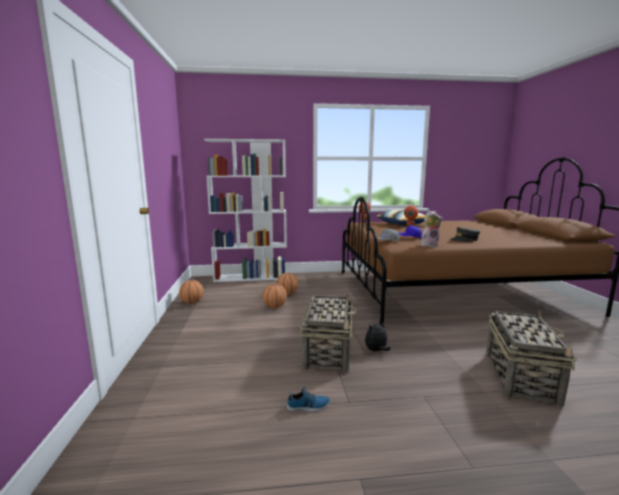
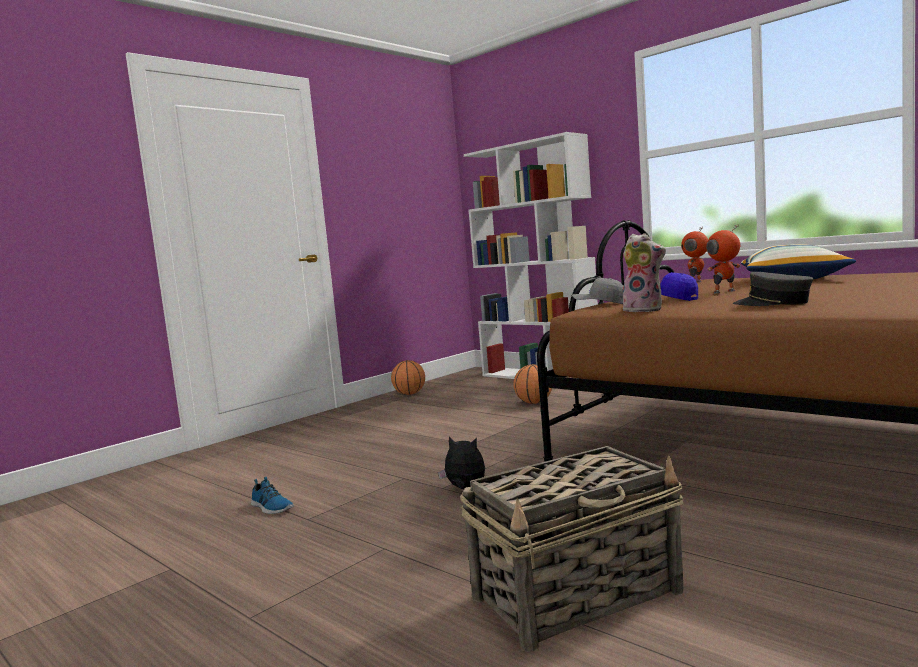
camera: 50 degrees right, 5 degrees down
(274, 307) = (478, 414): basketball -> none
(328, 351) = (411, 472): basket -> none

